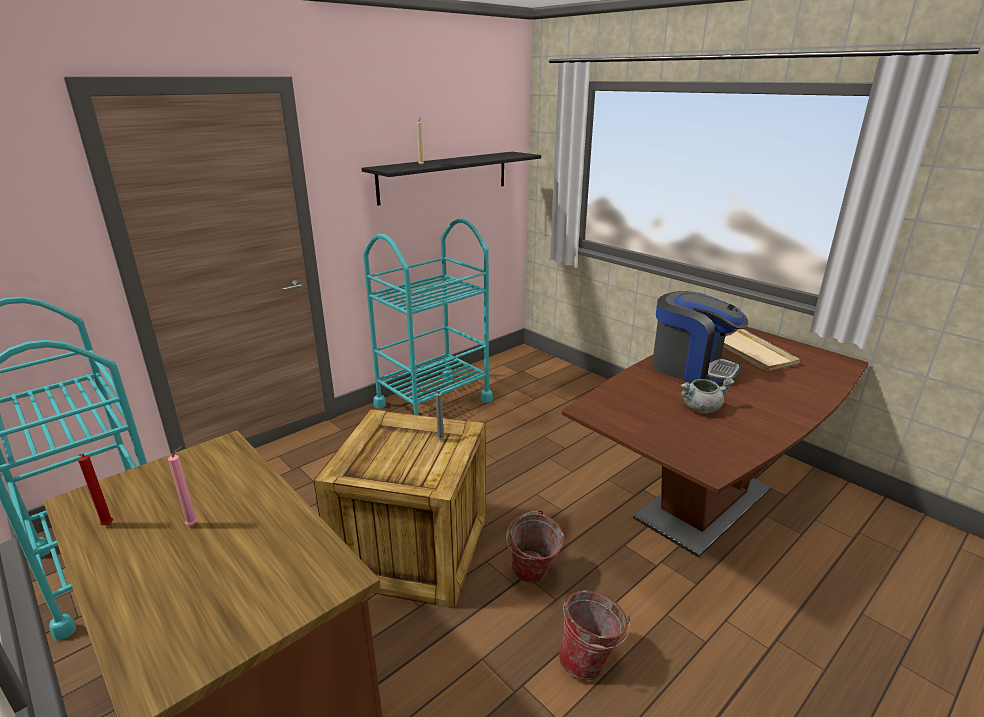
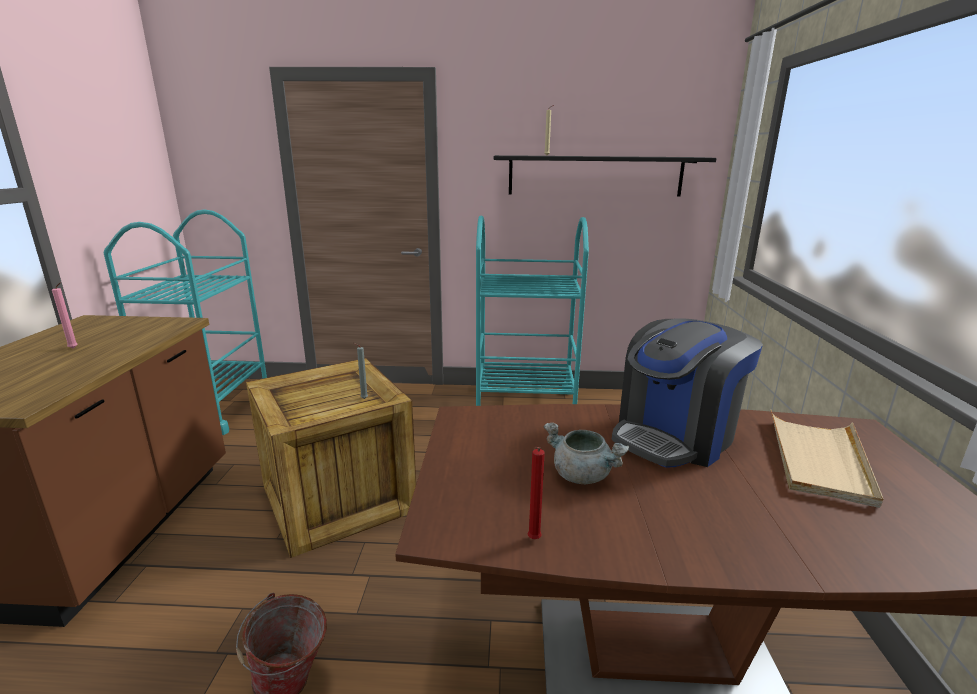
camera: 45 degrees right, 5 degrees down
(107, 526) = (61, 334): red candle -> red candle (533, 540)
(532, 576) = (372, 580): bucket -> none
(692, 368) = (675, 436): coffee machine -> coffee machine turned 60 degrees clockwise

